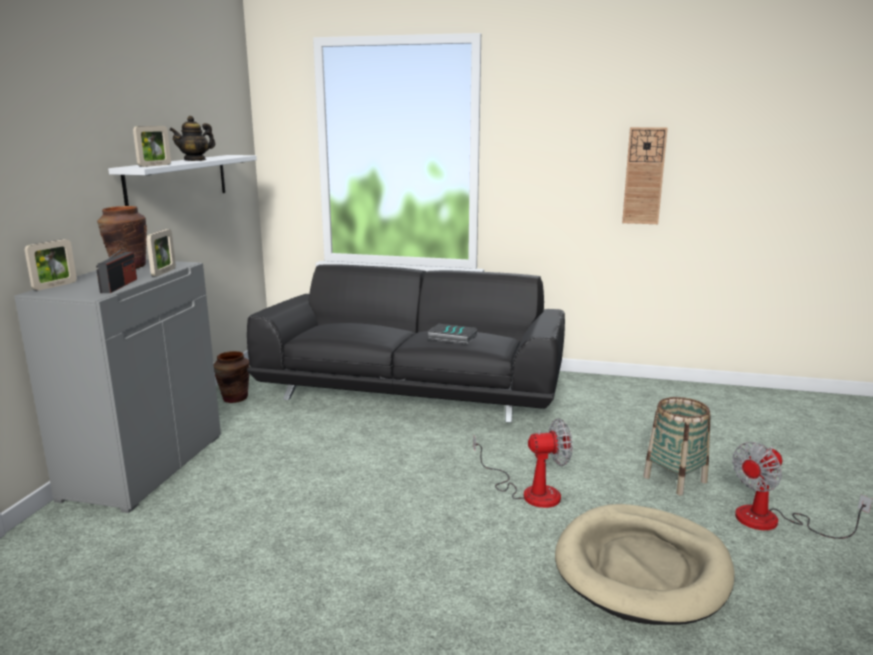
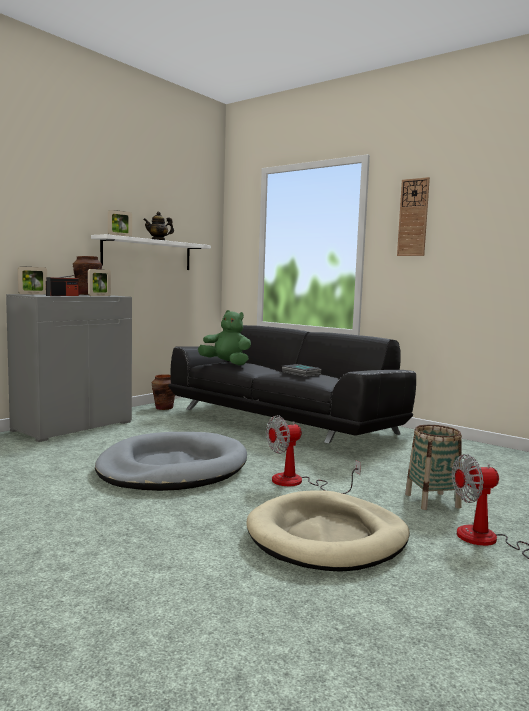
camera: 25 degrees right, 10 degrees down
(337, 332) = (226, 363): none -> green plush toy
(369, 510) = (173, 468): none -> grey dog bed
(530, 492) = (298, 483): fan -> fan turned 135 degrees clockwise
(644, 176) = (493, 260): wall clock -> wall clock (413, 217)

